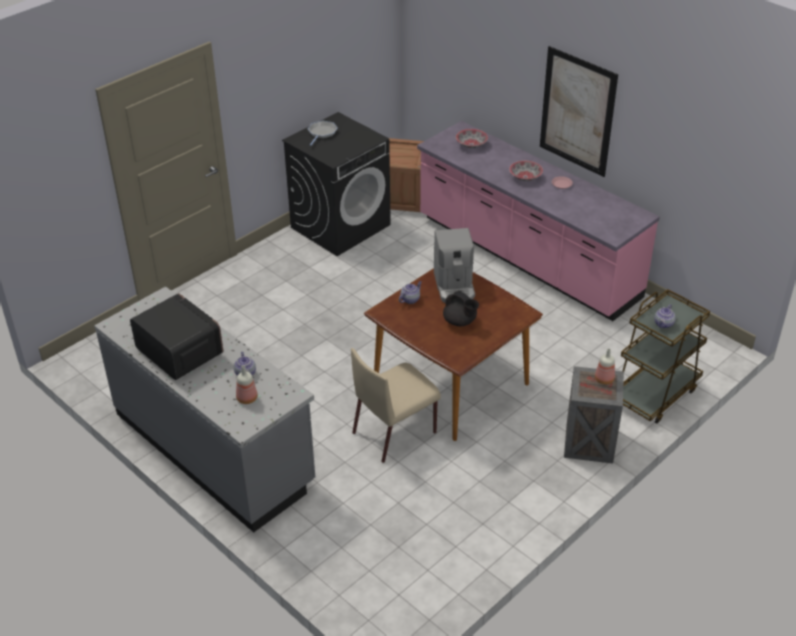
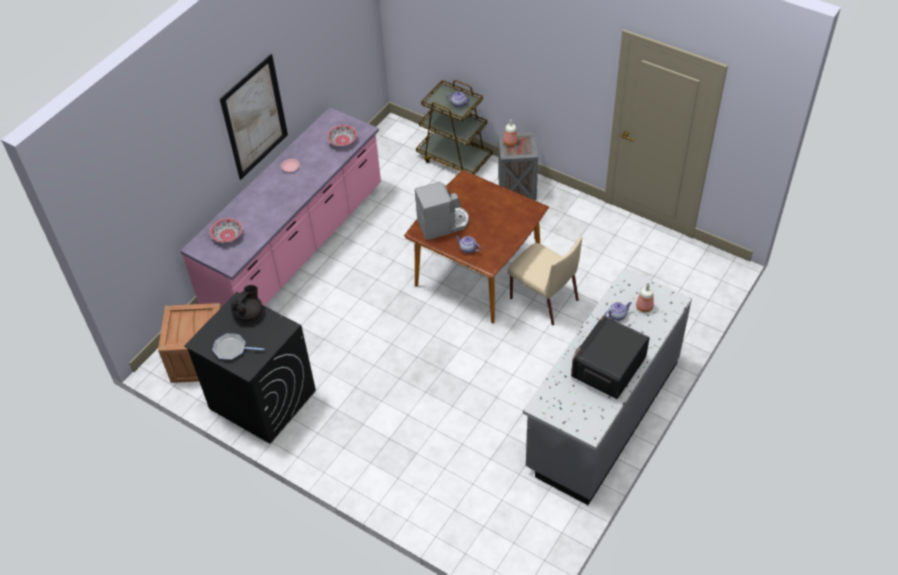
camera: 100 degrees left, 10 degrees up
(460, 321) = (487, 214): black teapot -> black teapot (249, 314)
(525, 177) = (282, 191): bowl -> bowl (343, 141)

